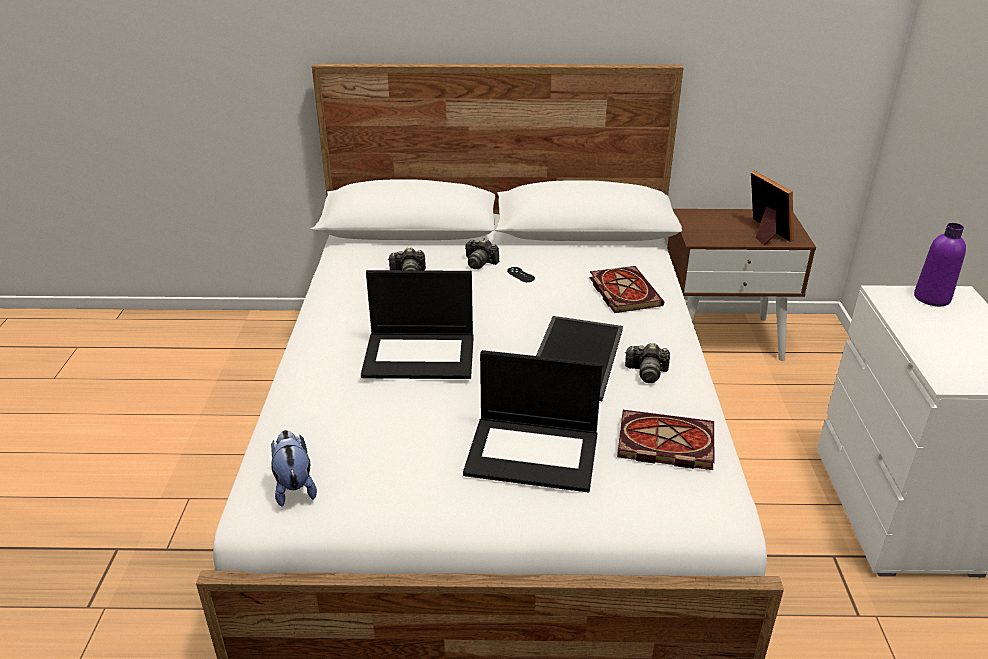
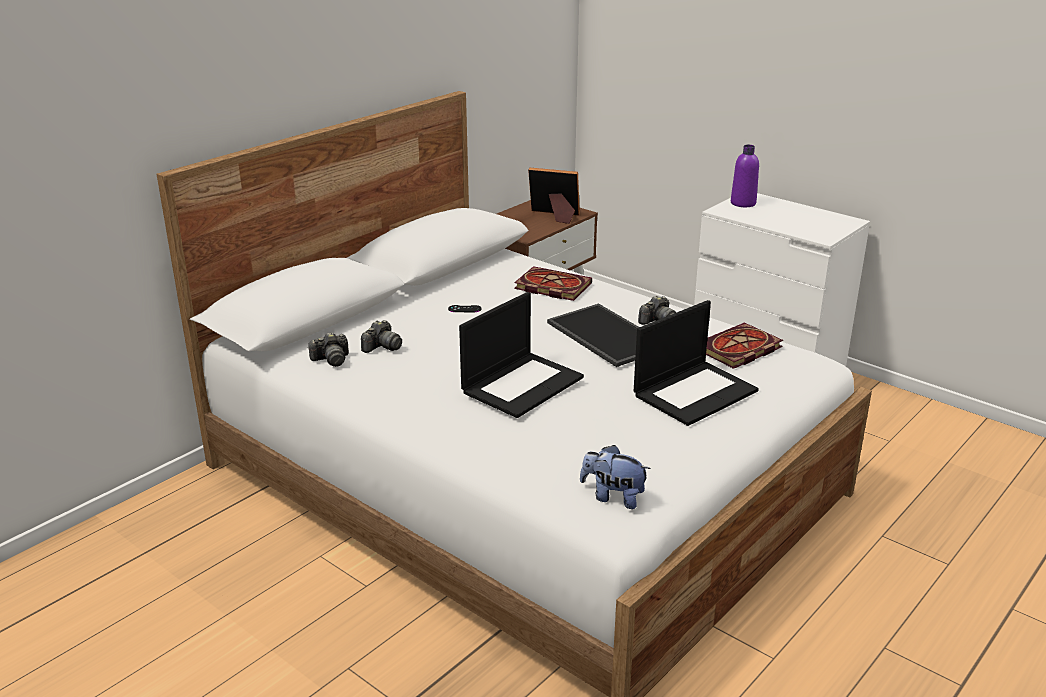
camera: 50 degrees left, 5 degrees down
(480, 263) = (419, 315): camera -> camera (331, 360)

